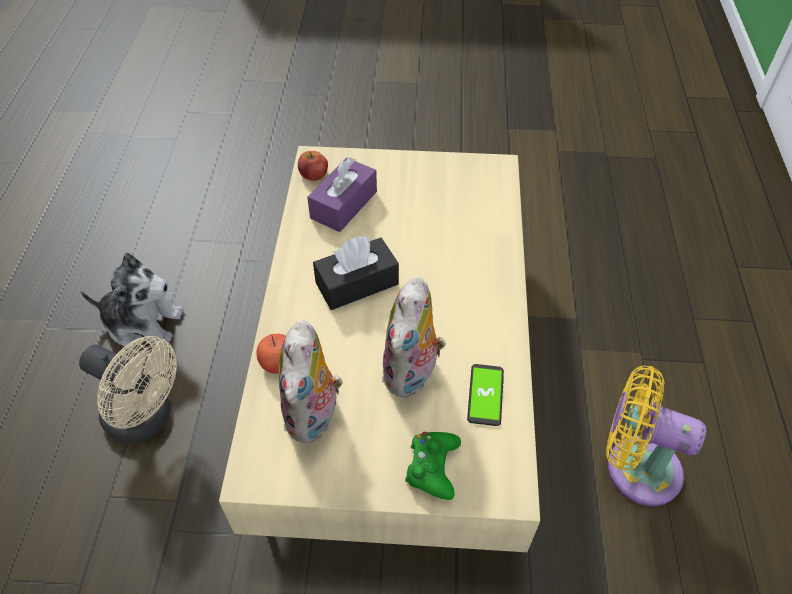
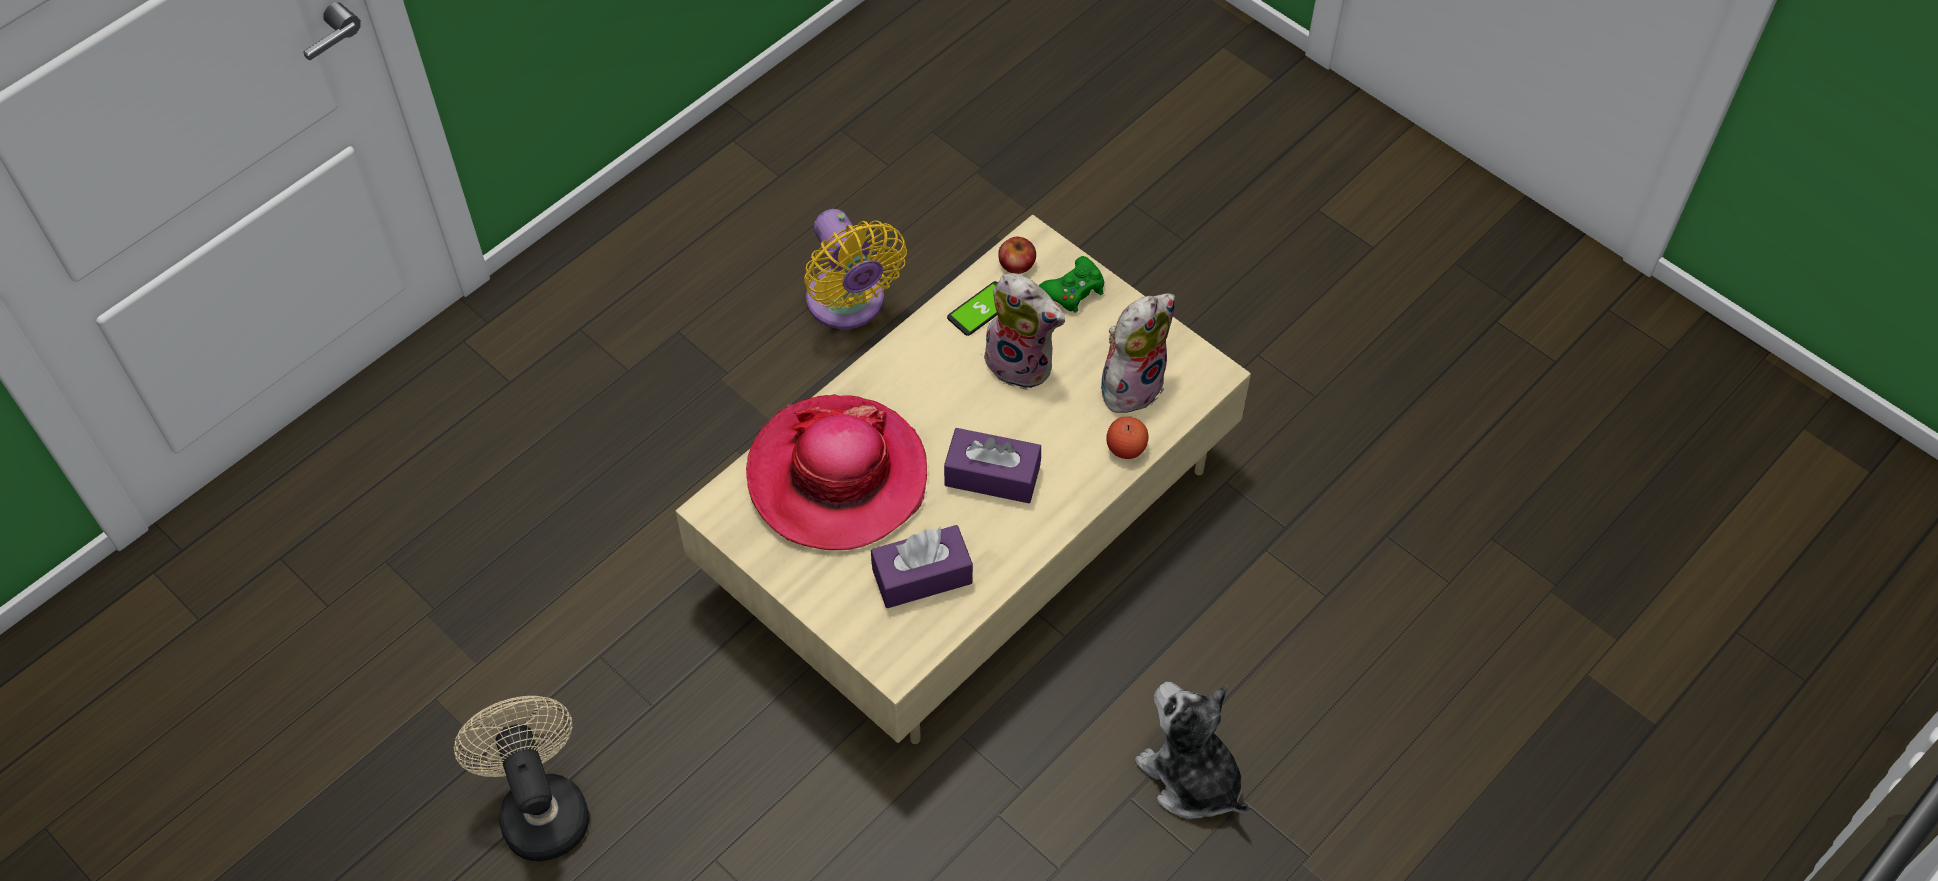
camera: 140 degrees left, 5 degrees up
(147, 419) = (1250, 650): beige fan -> beige fan (540, 807)
(313, 174) = (916, 643): apple -> apple (1017, 263)
(357, 283) = (992, 475): black tissue box -> purple tissue box
(412, 374) = (1023, 363): plush toy -> plush toy turned 60 degrees clockwise
(452, 222) = (837, 477): none -> hat

